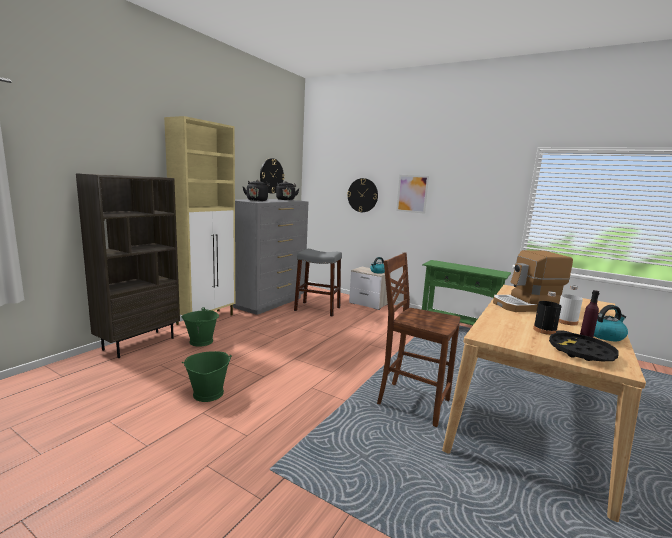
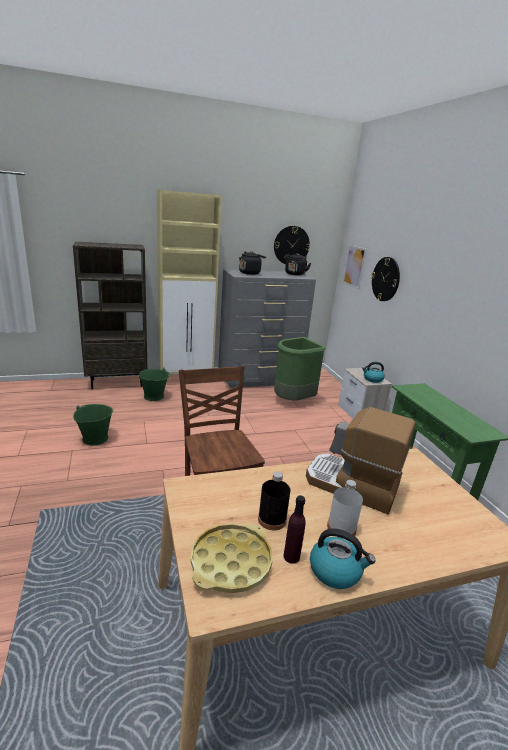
camera: 40 degrees right, 10 degrees up
(317, 309) = (293, 401): grey stool -> green trash can
(412, 193) = (432, 287): picture -> picture (354, 266)
(581, 352) = (231, 562): black tray -> yellow tray

